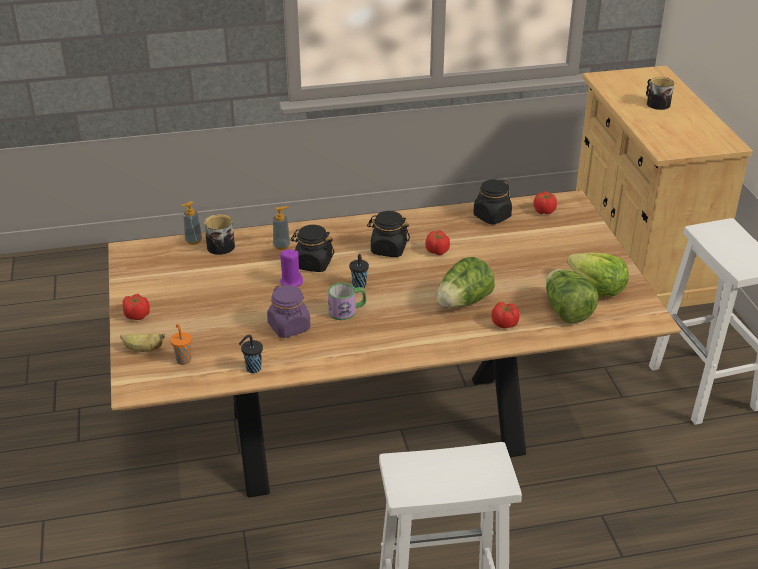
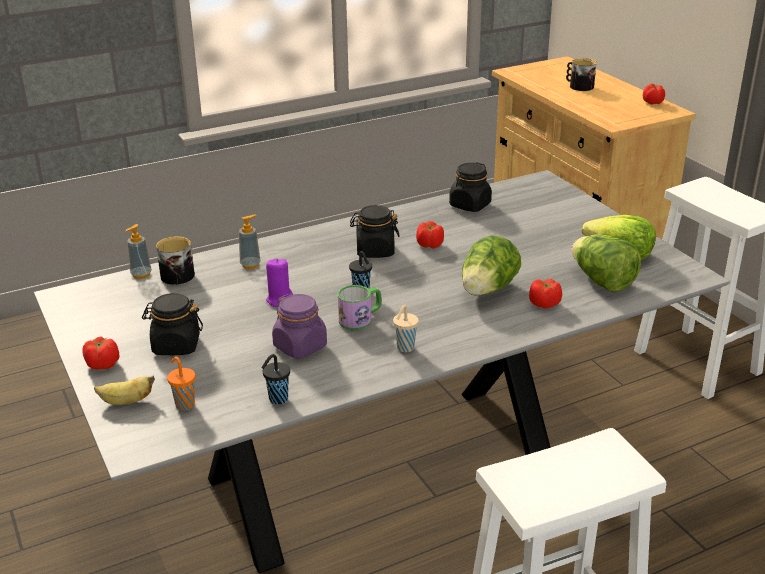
camera: 15 degrees left, 5 degrees down
(313, 264) = (296, 277): black jar -> black jar (176, 345)
(369, 343) = (405, 348): none -> beige cup
(378, 433) = (384, 470): brown dining table -> grey dining table
(544, 211) = (521, 193): tomato -> tomato (652, 102)

